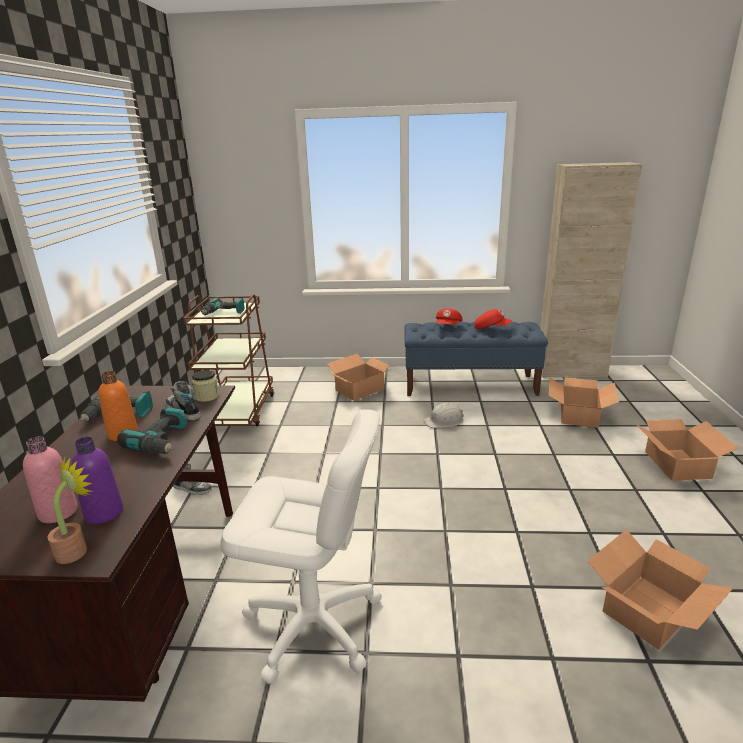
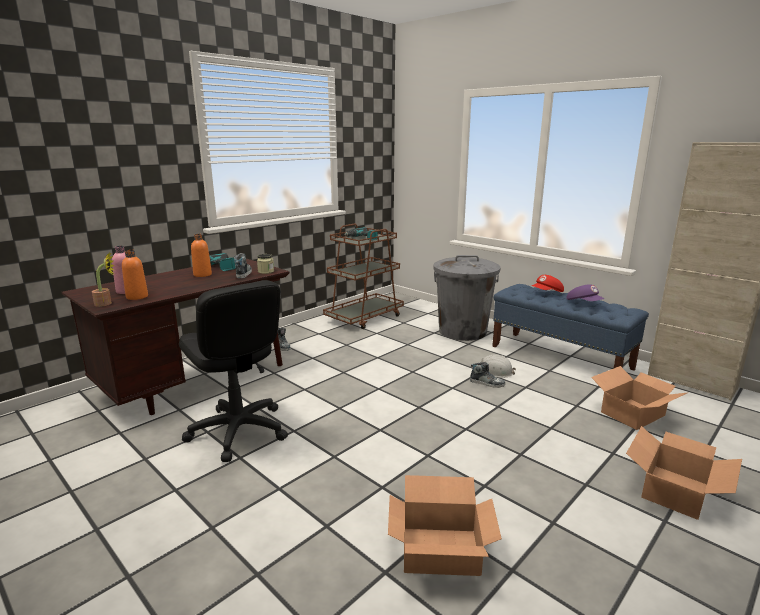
camera: 40 degrees right, 5 degrees down
(104, 513) = (137, 297): purple bottle -> orange bottle
(163, 441) = (209, 282): power drill -> none
(313, 624) = (238, 431): white office chair -> black office chair
(360, 389) = (463, 331): cardboard box -> grey trash can
(456, 435) = (487, 383): none -> shoe
(491, 328) = (584, 303): red cap -> purple cap

